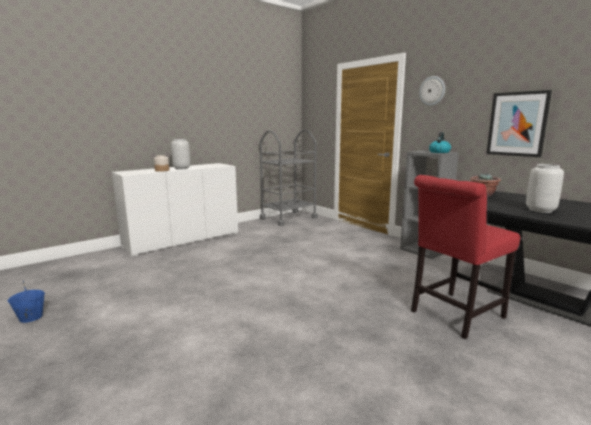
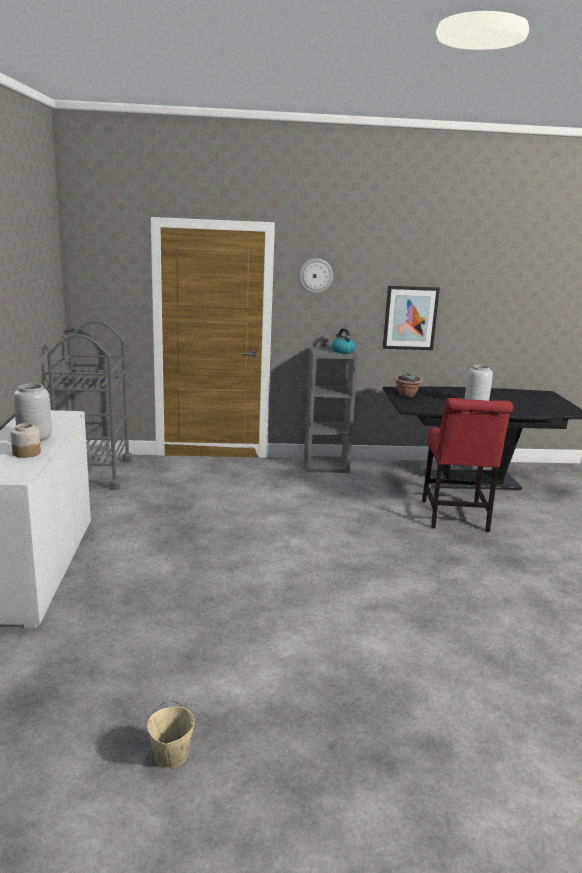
camera: 55 degrees left, 5 degrees up
(30, 317) = (171, 756): blue bucket -> beige bucket

